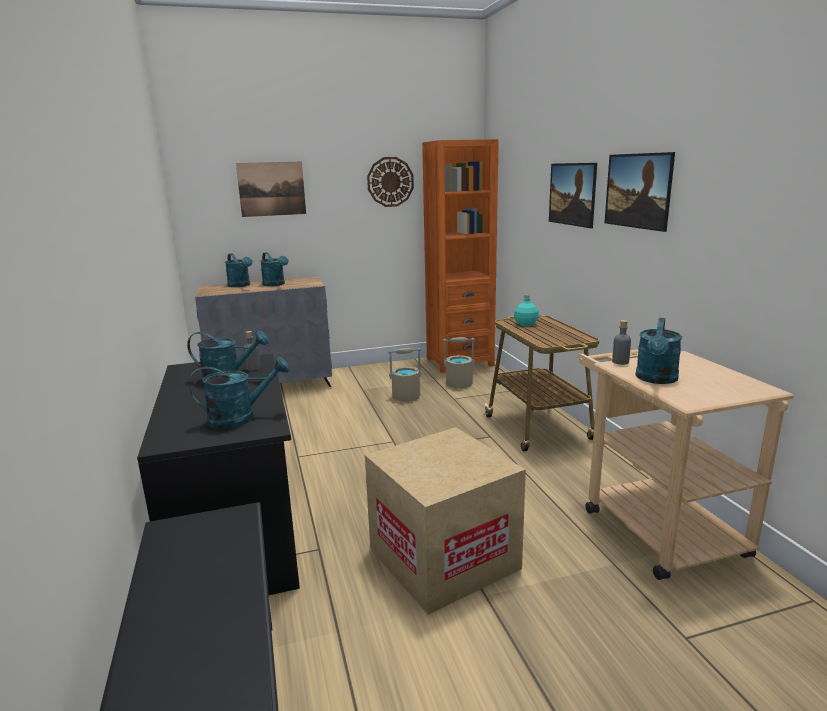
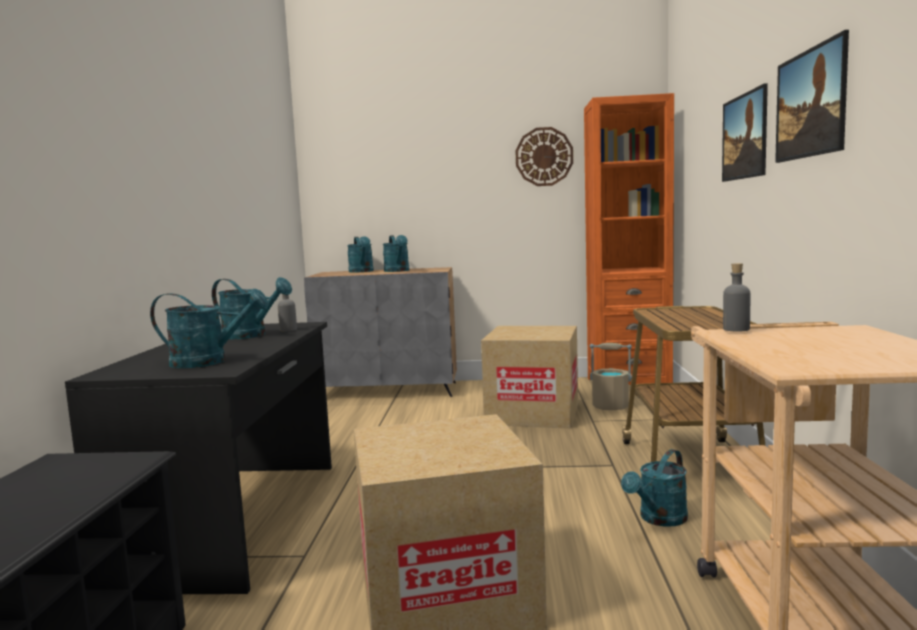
camera: 20 degrees right, 10 degrees down
(271, 189) = (405, 166): picture -> none
(406, 397) = (533, 413): beige bucket -> cardboard box
(525, 324) = (672, 313): turquoise bottle -> none
(656, 379) = (772, 346): turquoise watering can -> turquoise watering can (659, 519)

